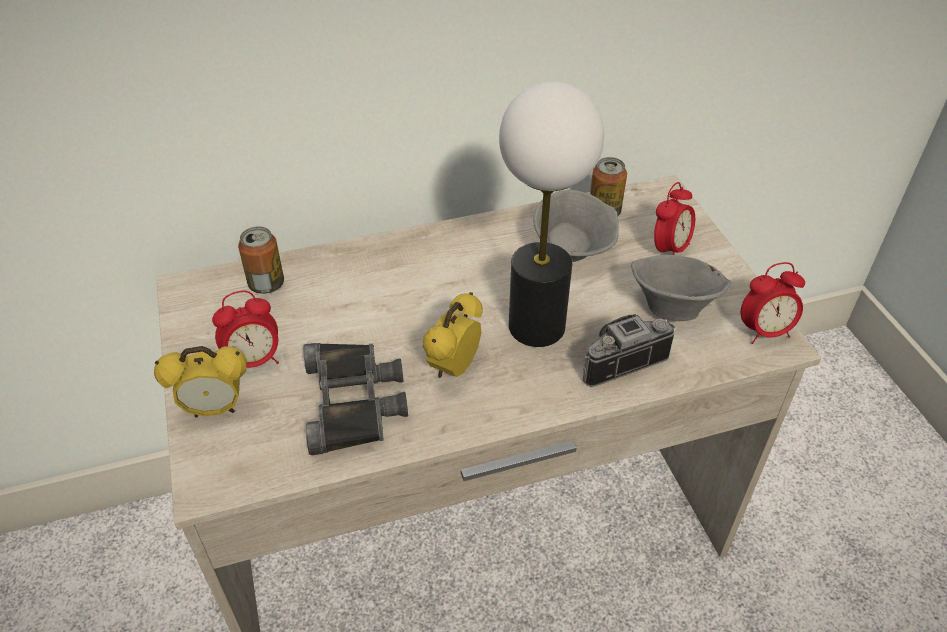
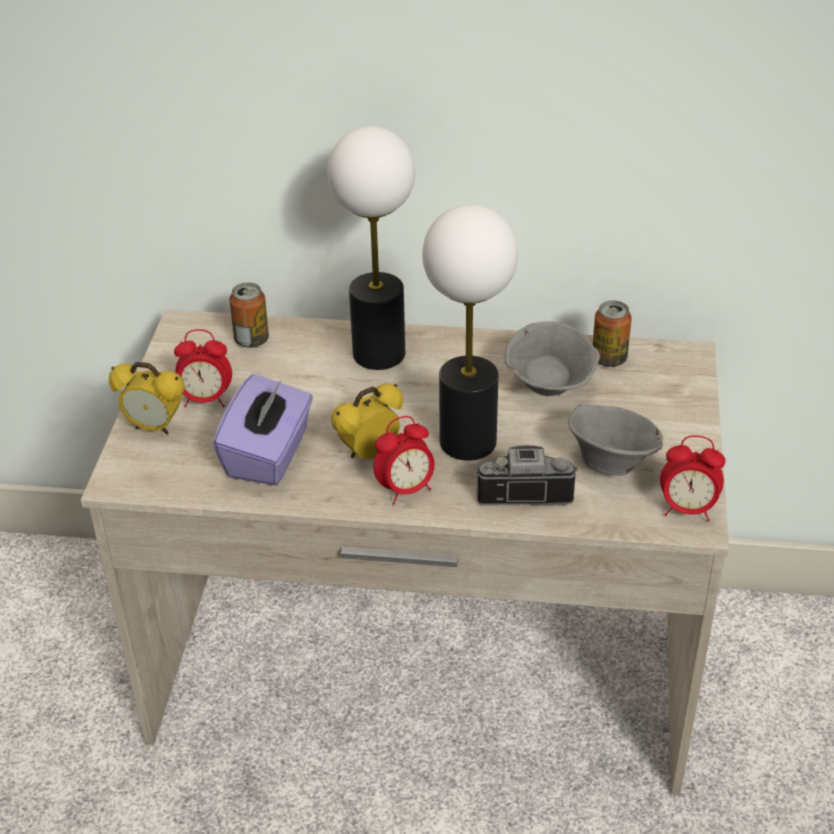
camera: 25 degrees right, 5 degrees down
(355, 401) = (269, 455): black binoculars -> purple tissue box
(399, 263) = (379, 353): none -> table lamp
(669, 249) = (649, 410): alarm clock -> alarm clock (405, 489)

